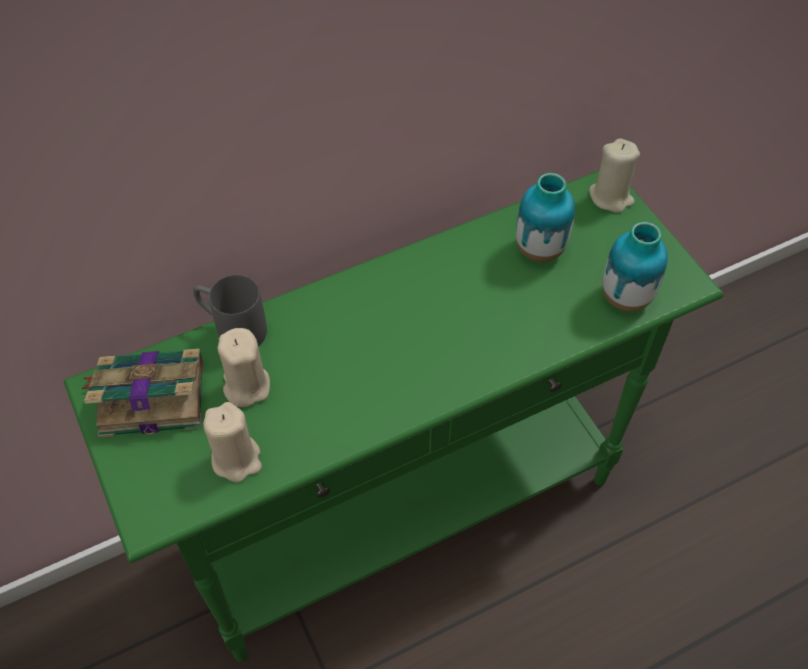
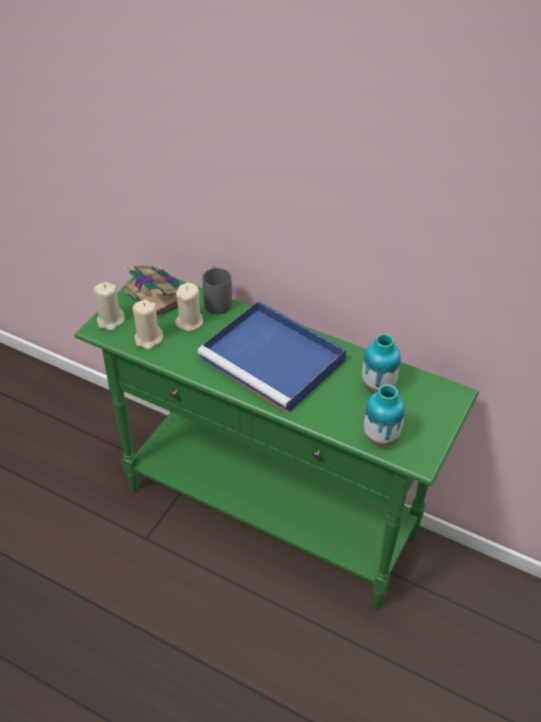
camera: 55 degrees right, 10 degrees down
(409, 328) = (275, 360): none -> blue tray
(611, 197) = (450, 399): beige candle -> beige candle (110, 321)

